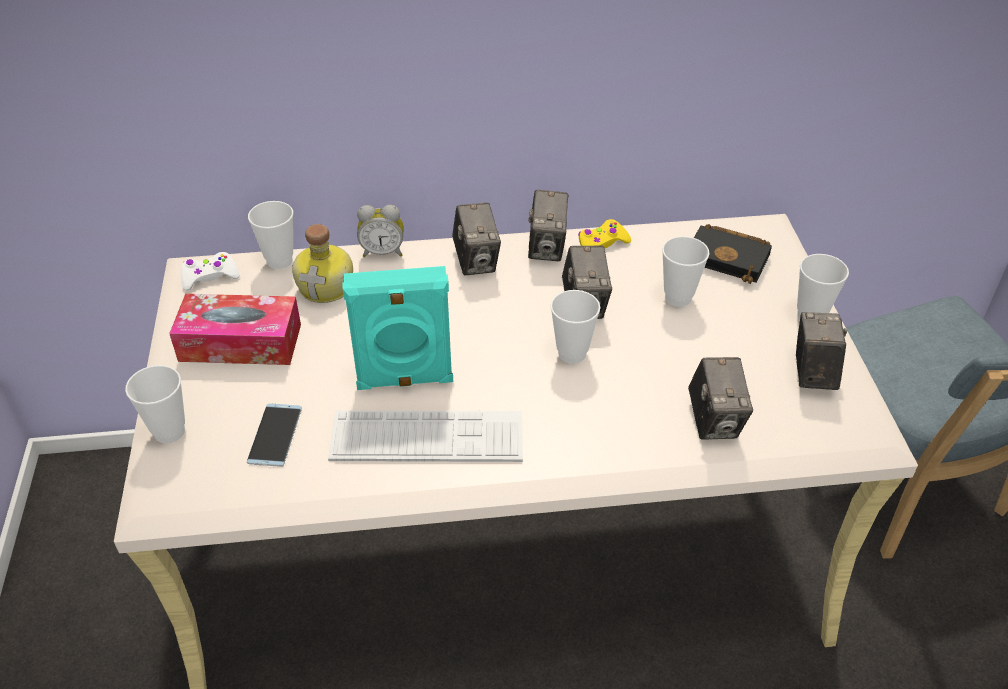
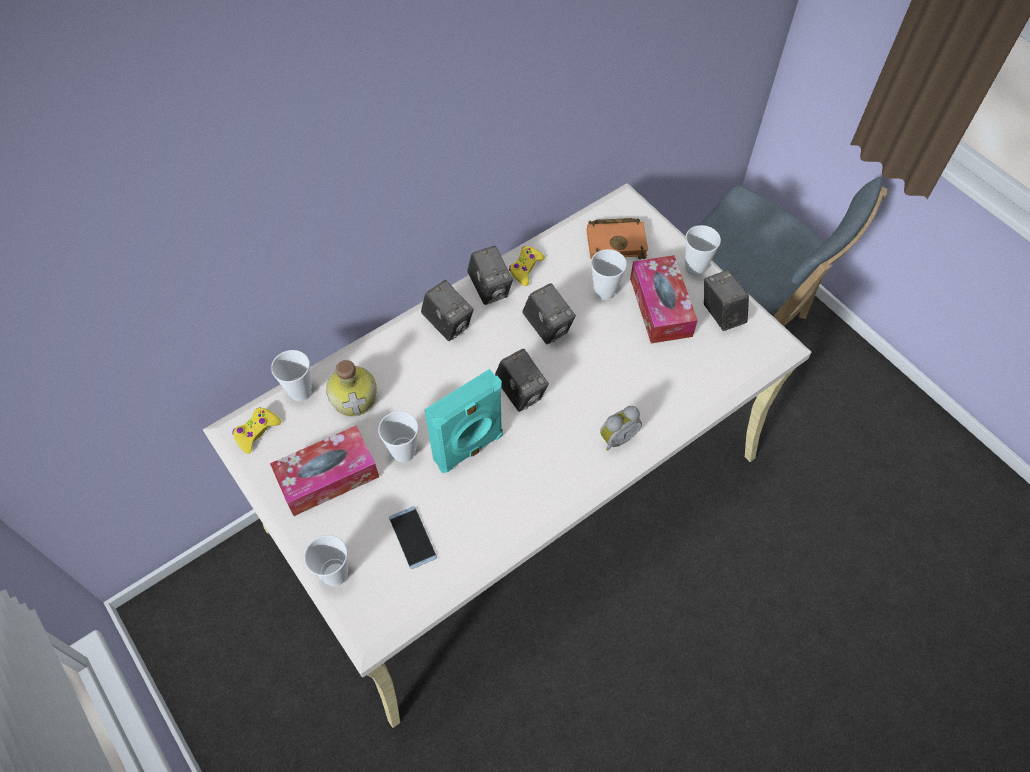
camera: 30 degrees left, 15 degrees up
(209, 277) = (256, 432): white game controller -> yellow game controller
(383, 252) = (373, 347): alarm clock -> alarm clock (617, 437)
(427, 438) = (516, 486): keyboard -> none
(572, 353) = (565, 371): cup -> cup (403, 452)
(714, 421) = (685, 380): camera -> camera (520, 392)
(729, 258) = (617, 242): black book -> orange book
(737, 337) = (660, 307): none -> tissue box

